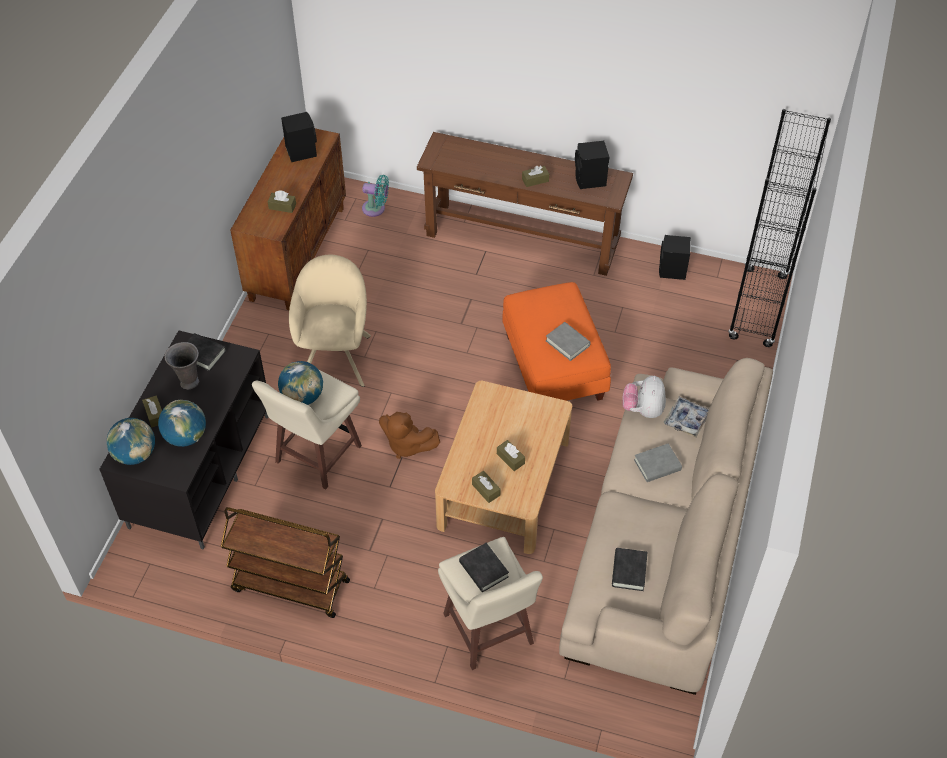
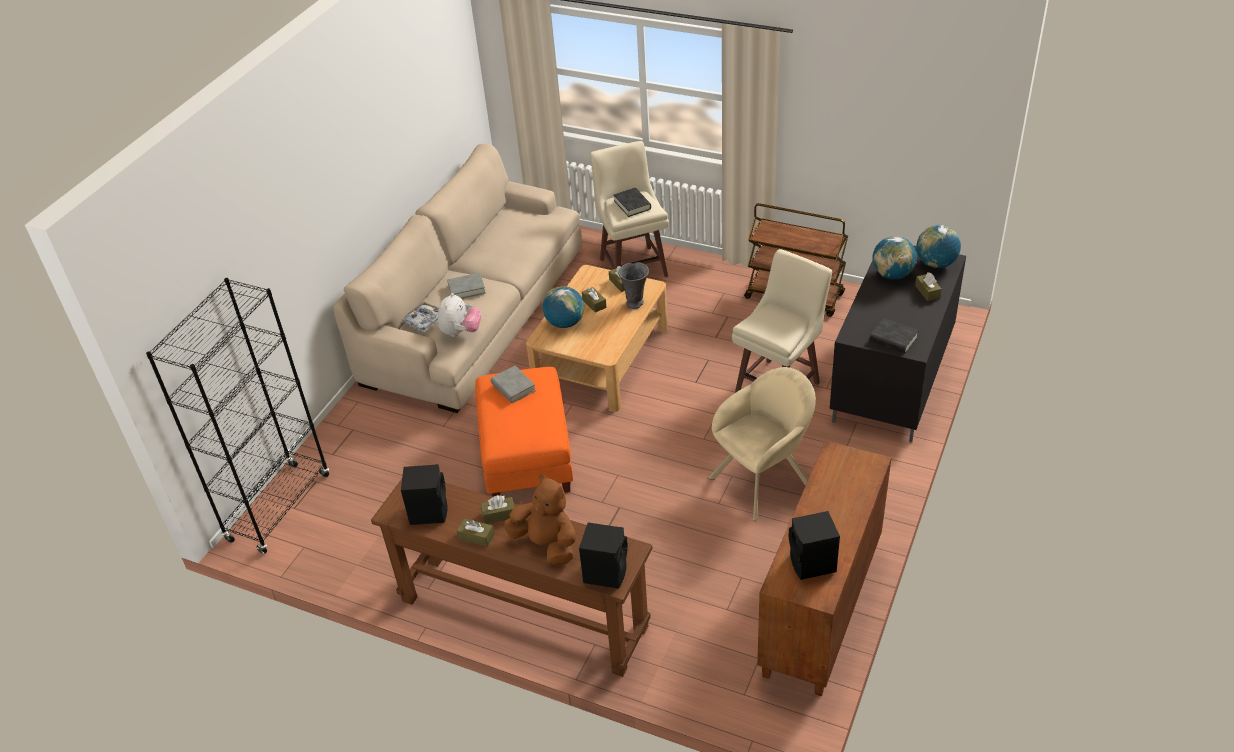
camera: 170 degrees left, 10 degrees down
(189, 382) = (901, 316): grey vase -> grey vase (635, 303)
(282, 206) = (829, 484): brown tissue box -> brown tissue box (476, 537)
(302, 397) = (787, 319): globe -> globe (565, 323)
(336, 355) = (764, 479): beige armchair -> beige armchair turned 135 degrees counterclockwise
(376, 209) = (715, 674): turquoise fan -> none
(406, 445) = (690, 392): brown plush toy -> brown plush toy (547, 544)
(629, 571) = (518, 227): black book -> none
(672, 271) = (353, 557): black speaker -> black speaker (606, 572)

